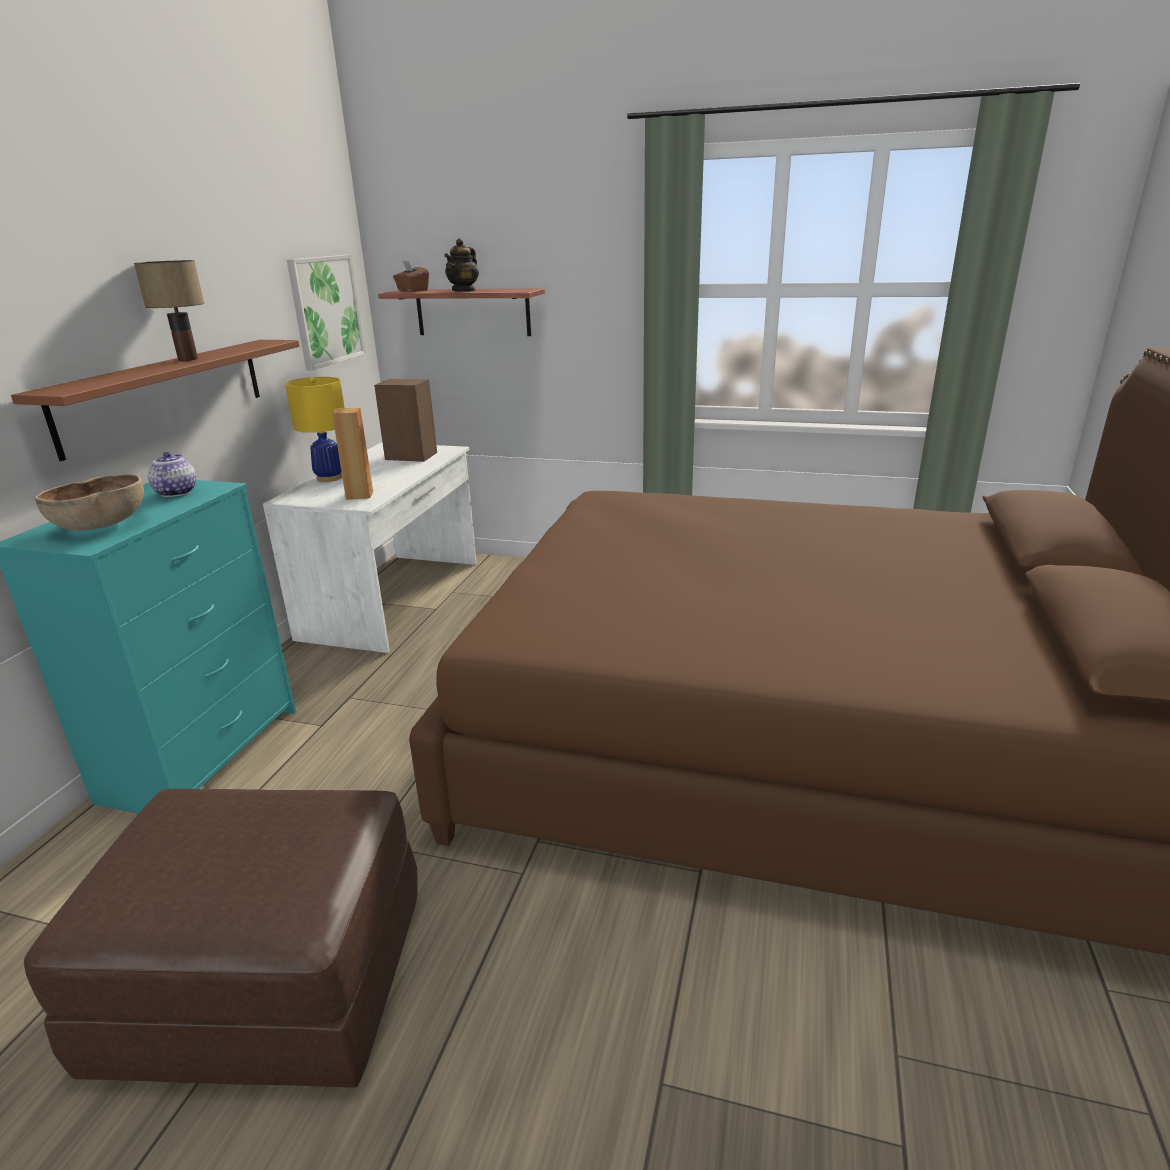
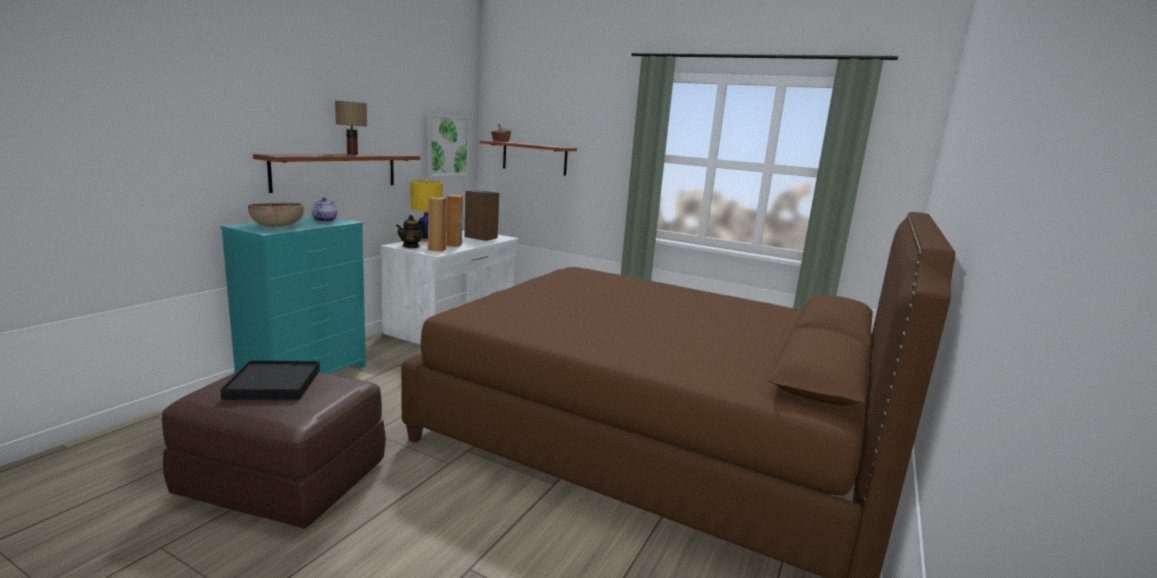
camera: 10 degrees right, 10 degrees down
(215, 844) = (273, 384): none -> black tray
(381, 480) = (454, 245): none -> brown speaker
(464, 291) = (528, 144): teapot -> teapot (411, 246)

